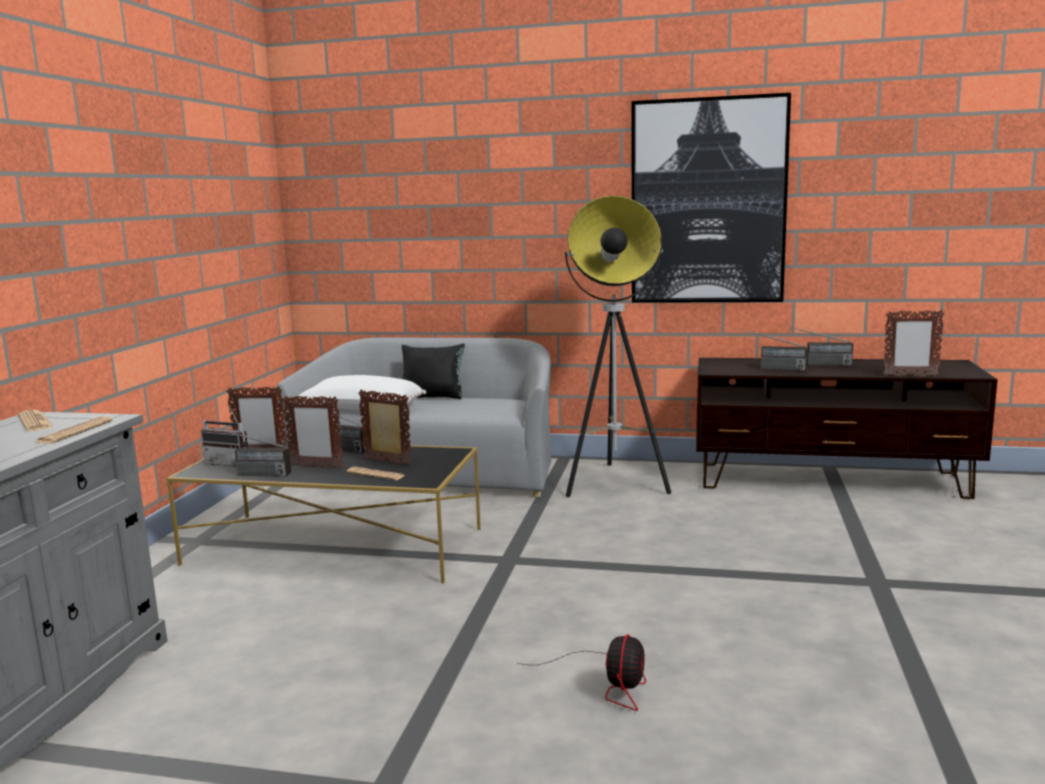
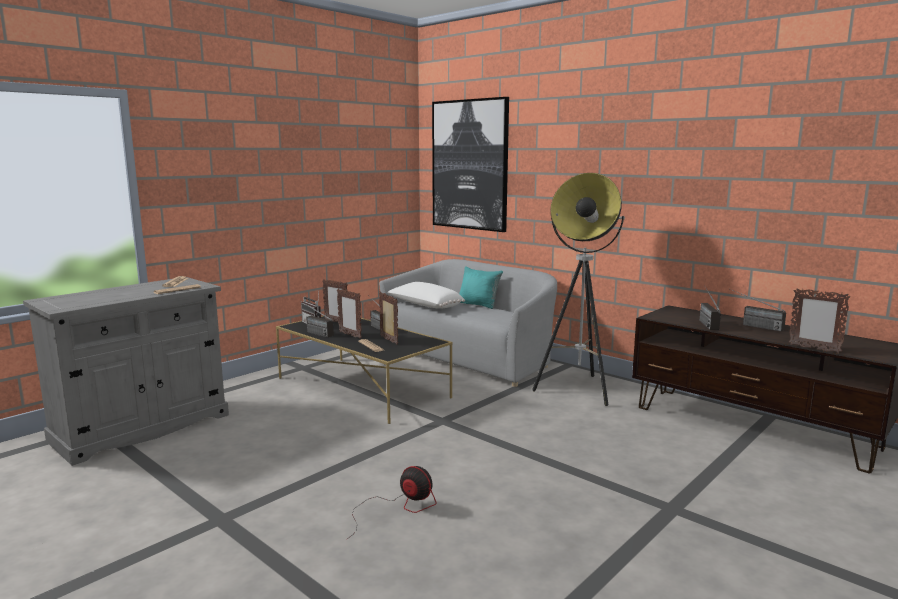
camera: 30 degrees right, 0 degrees up
(434, 397) = (479, 305): black pillow -> turquoise pillow
(609, 683) = (398, 508): fan -> fan turned 105 degrees counterclockwise
(707, 202) = (685, 180): picture -> picture (469, 165)
(771, 368) = (704, 322): radio -> radio turned 45 degrees clockwise

